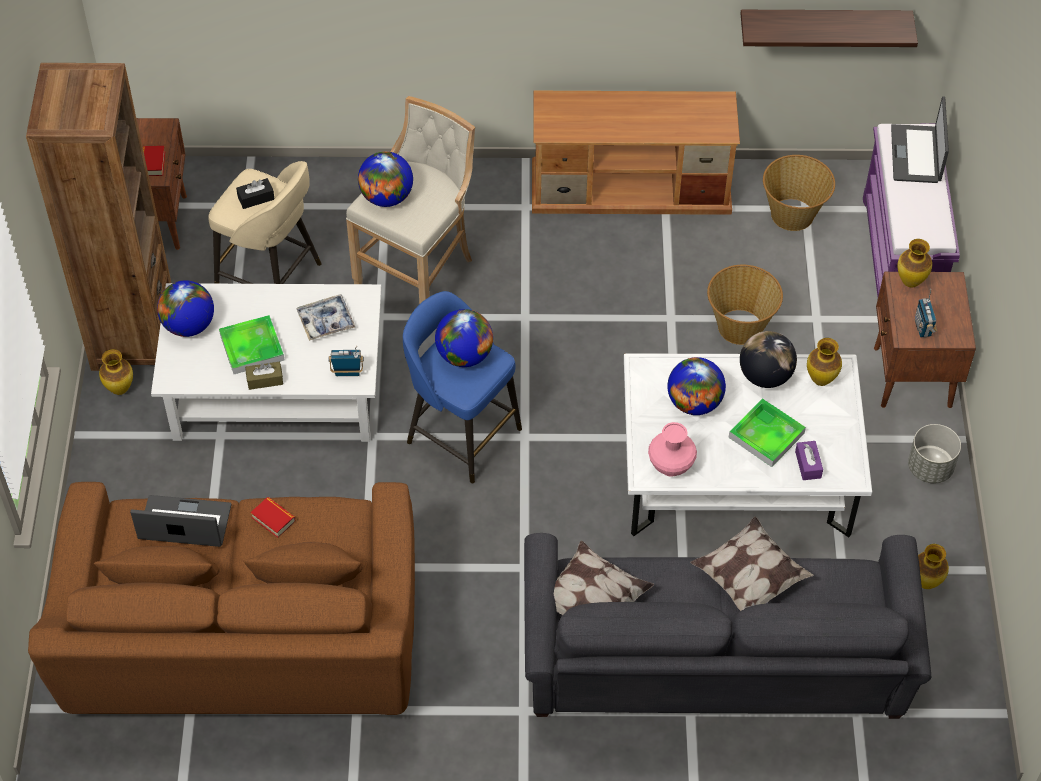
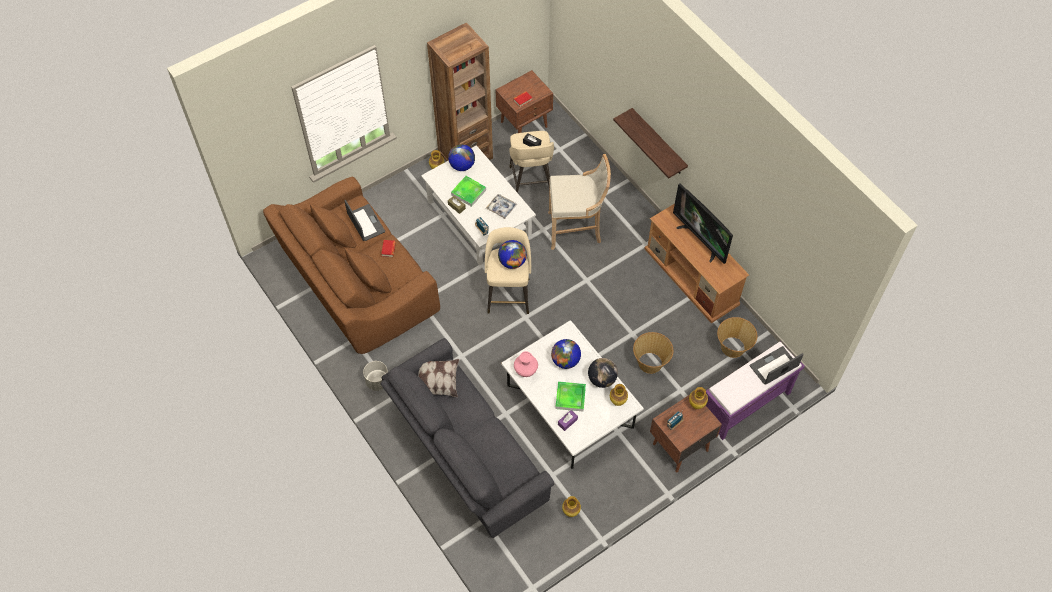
camera: 55 degrees right, 5 degrees up
(386, 197) = (567, 185): globe -> none
(461, 433) = (508, 294): blue stool -> beige stool
(627, 108) = (700, 240): none -> television
(749, 581) = (491, 433): pillow -> none
(824, 25) = (789, 278): shelf -> shelf (658, 143)
(929, 468) = (634, 481): grey planter -> grey planter (377, 381)

